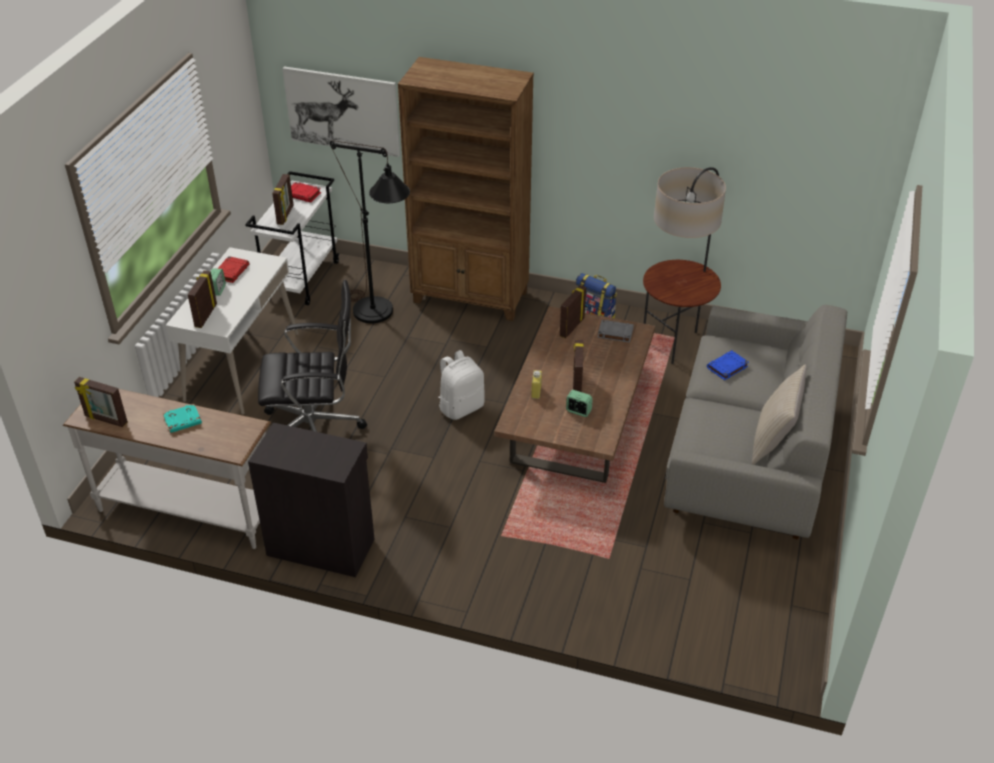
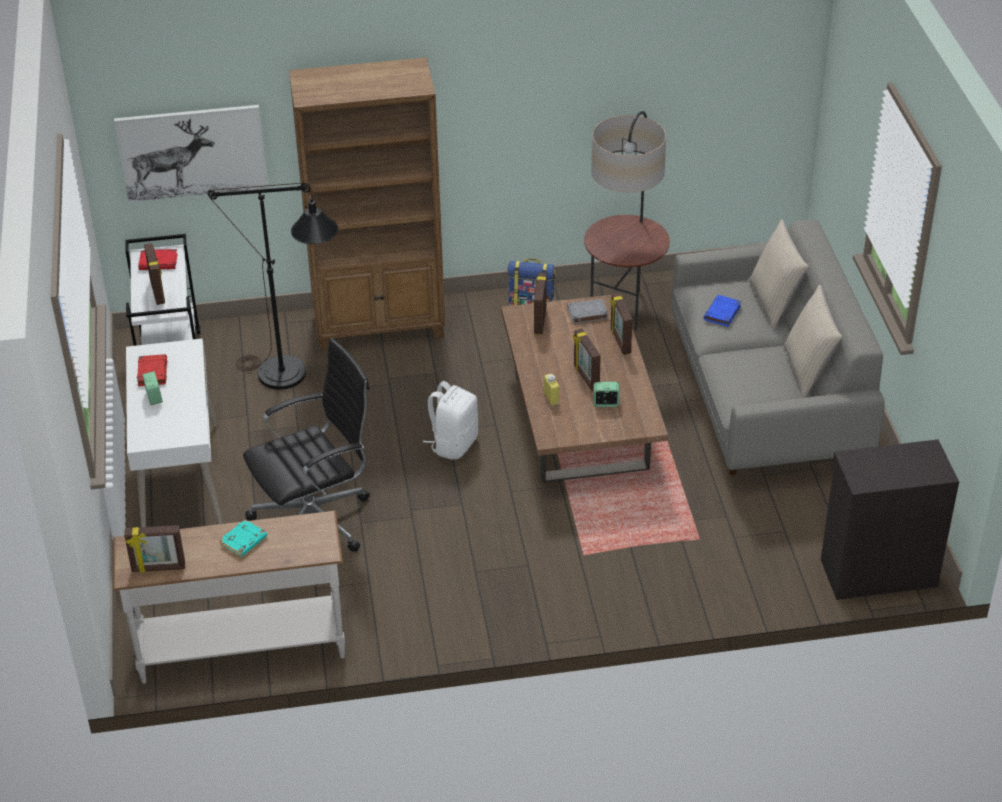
camera: 25 degrees left, 0 degrees up
(205, 315) = (164, 429): picture frame -> picture frame (620, 341)
(320, 546) = (410, 630): black cabinet -> black cabinet (877, 571)
(780, 373) = (774, 303): none -> beige pillow

